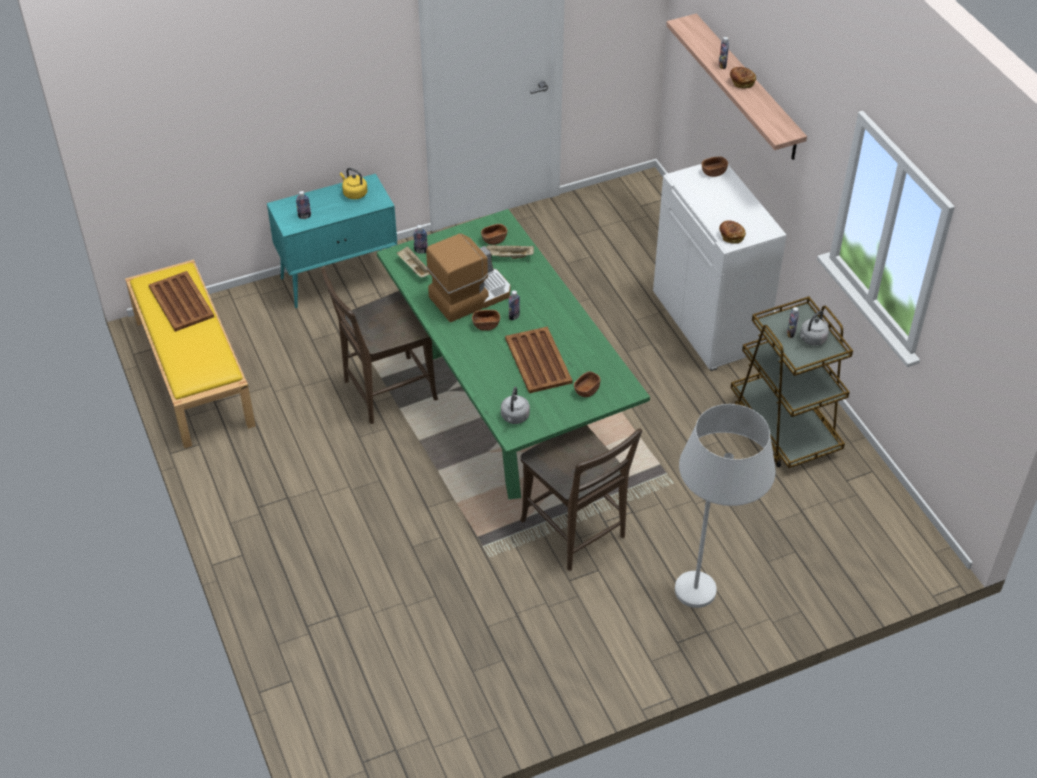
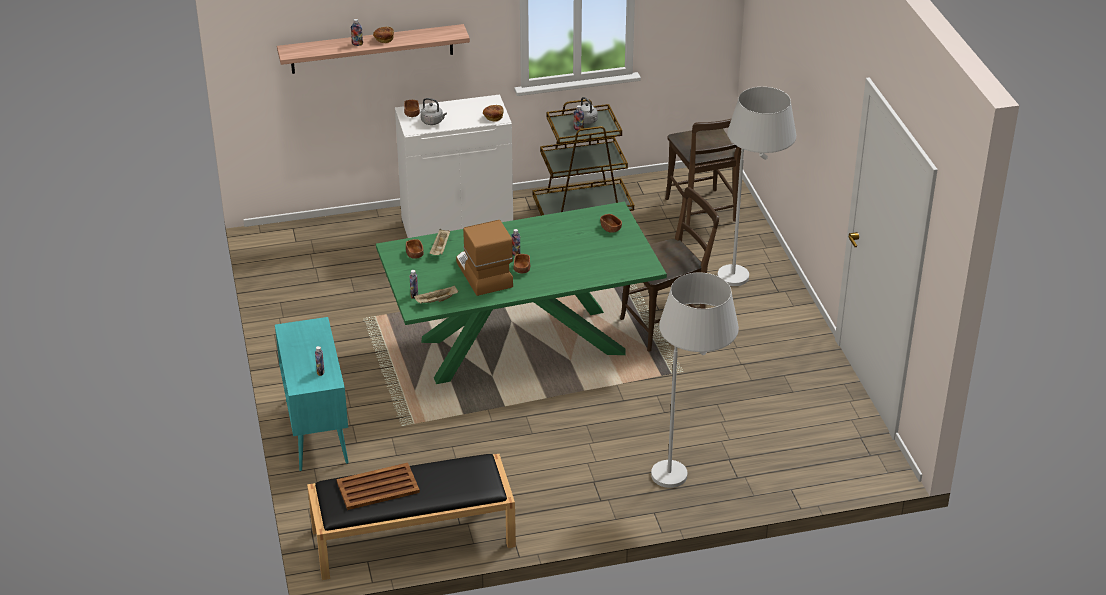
camera: 80 degrees left, 10 degrees down
(192, 371) = (412, 538): yellow bench -> black bench
(304, 580) = (689, 476): none -> white floor lamp
(354, 193) = (299, 339): yellow kettle -> none
(385, 391) = (481, 413): brown chair -> brown chair (702, 212)
(514, 417) = (631, 265): grey kettle -> grey kettle (433, 122)
(538, 361) = (572, 247): brown tray -> none

